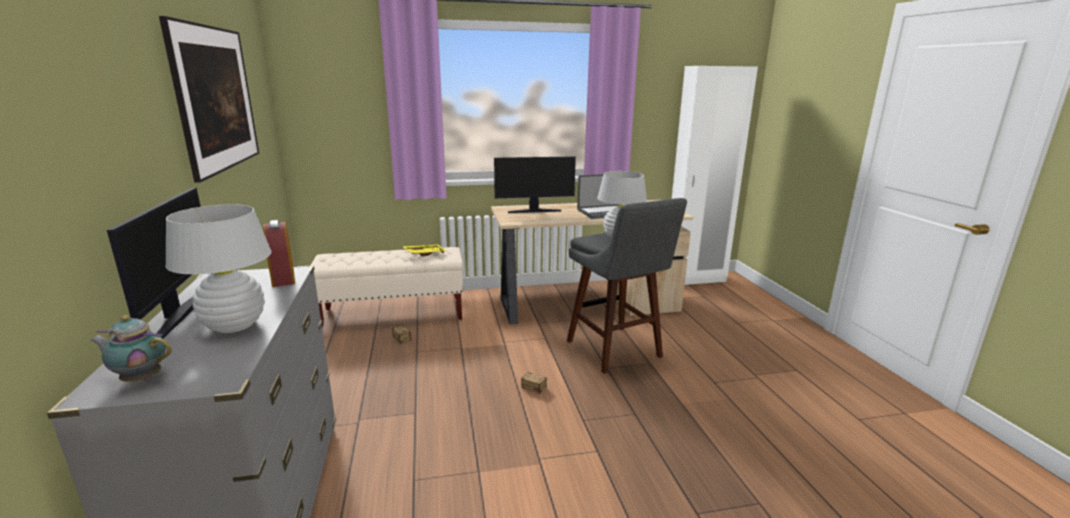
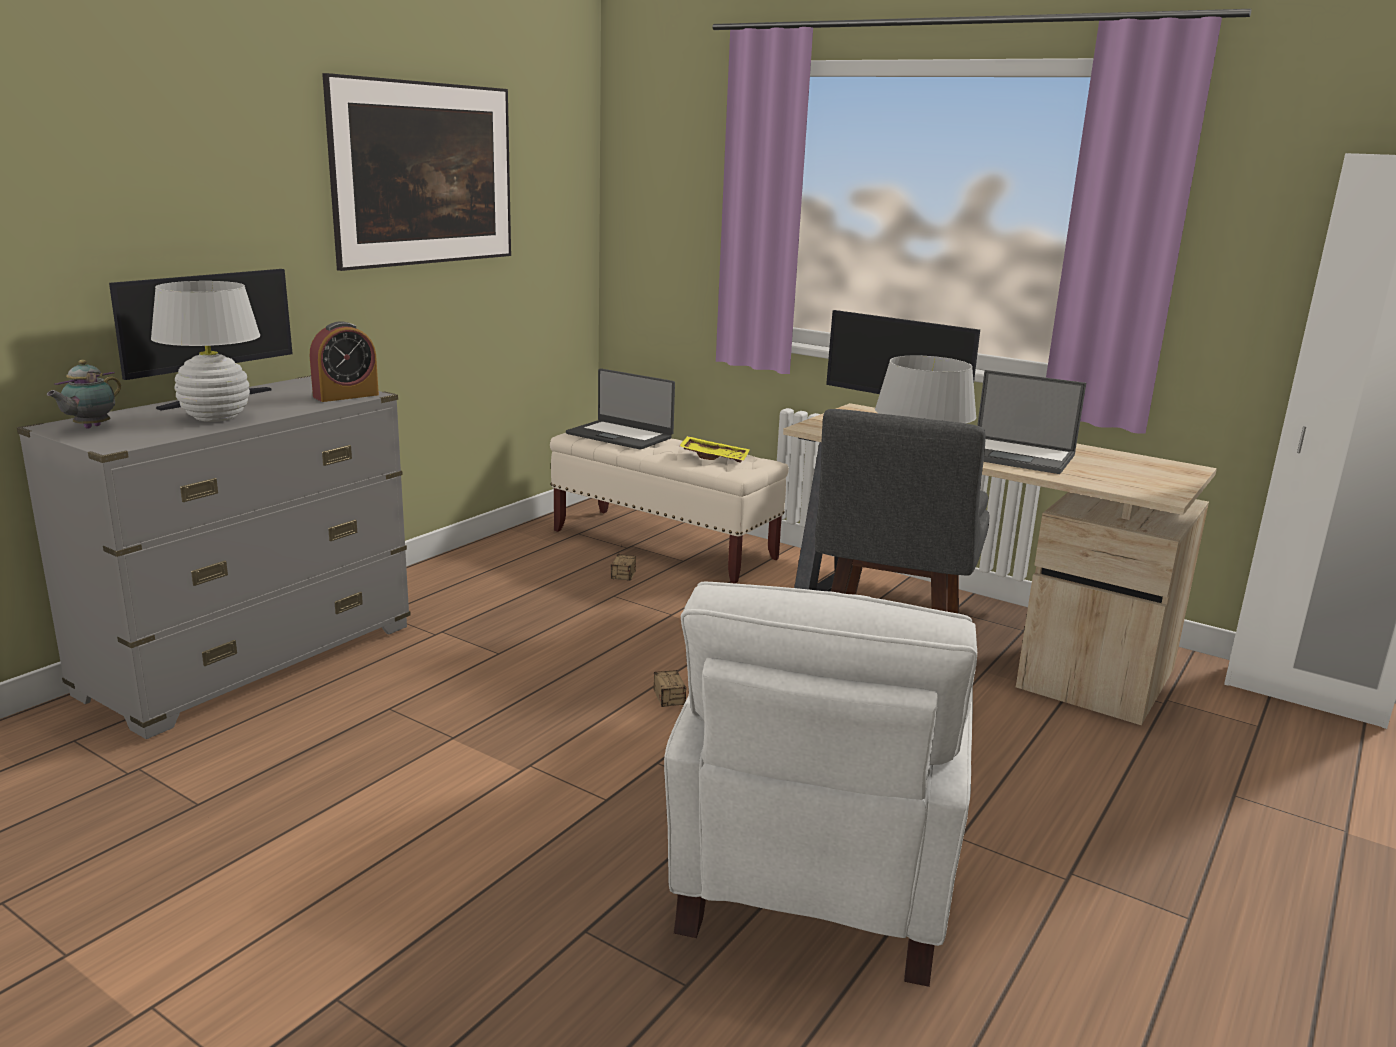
camera: 45 degrees right, 0 degrees up
(140, 378) = (90, 427): teapot -> teapot turned 120 degrees counterclockwise
(283, 277) = (346, 396): alarm clock -> alarm clock turned 150 degrees counterclockwise
(350, 257) = (620, 435): none -> laptop
(713, 429) = (813, 880): none -> white armchair

